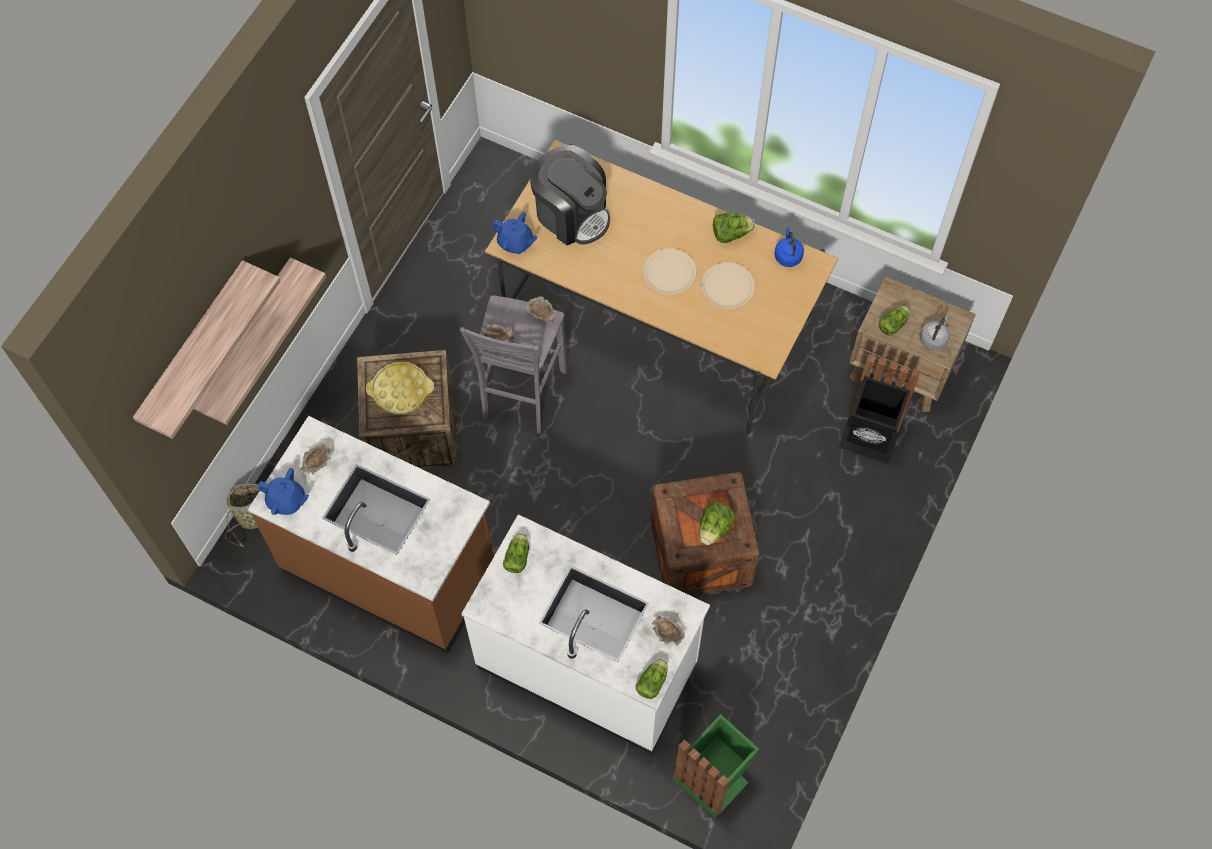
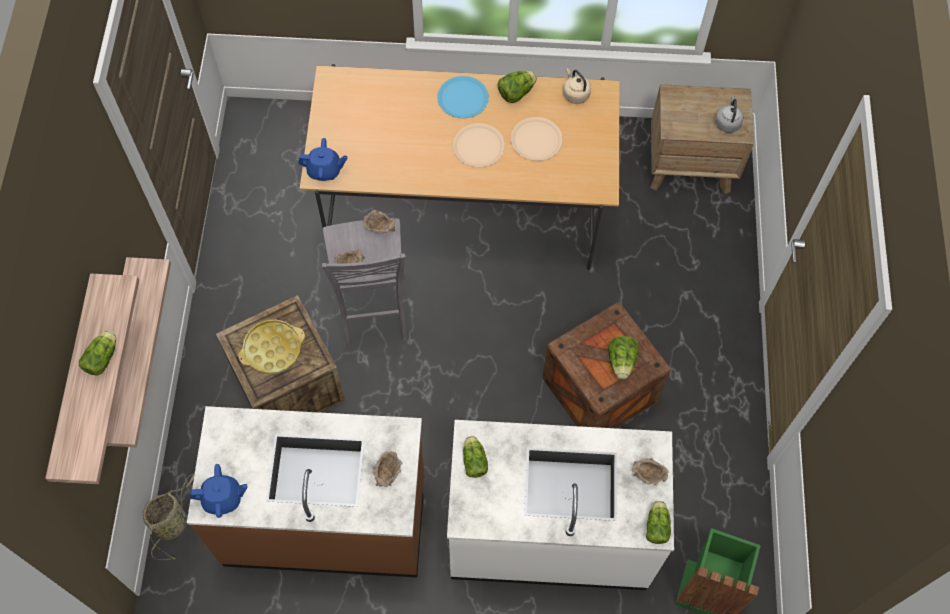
camera: 25 degrees left, 0 degrees up
(317, 463) = (236, 449): beige bowl -> beige bowl (387, 473)
(571, 214) = (364, 126): coffee machine -> none
(677, 220) = (463, 98): none -> blue plate
(787, 255) = (575, 94): blue kettle -> beige kettle
(869, 439) = (693, 234): black trash can -> none
(894, 324) = (688, 122): lettuce -> lettuce (103, 357)

